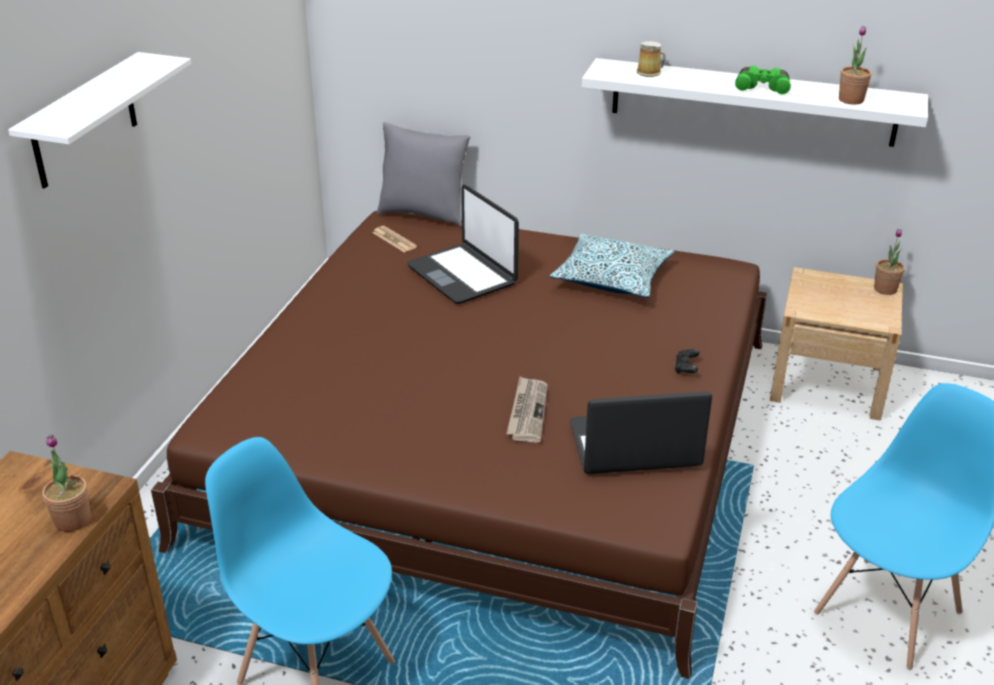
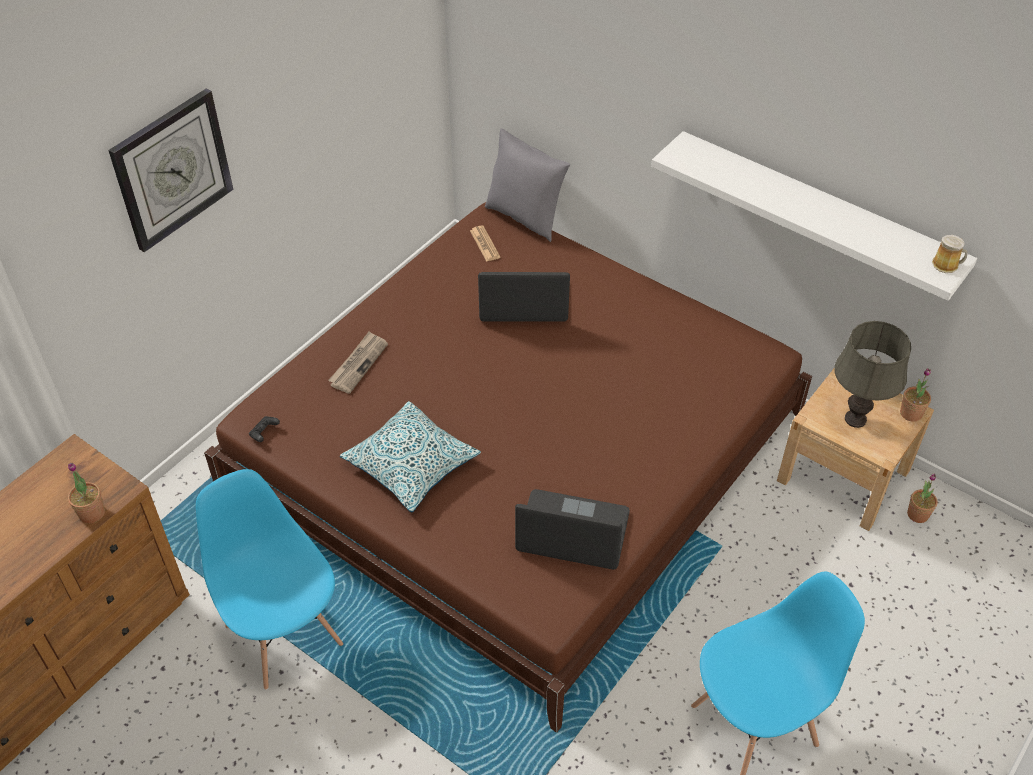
camera: 20 degrees right, 15 degrees up
(84, 121) = (172, 169): white shelf -> wall clock
(463, 275) = (523, 302): laptop -> laptop turned 105 degrees clockwise
(527, 411) = (503, 471): newspaper -> newspaper (358, 364)
(612, 278) = (652, 339): pillow -> pillow (411, 464)
(650, 72) = (721, 165): mug -> mug (947, 265)
(686, 368) = (663, 460): black game controller -> black game controller (264, 433)
(762, 87) = (815, 211): green binoculars -> none
(840, 303) = (856, 419): none -> grey table lamp
(851, 100) = (890, 250): potted plant -> potted plant (917, 514)

